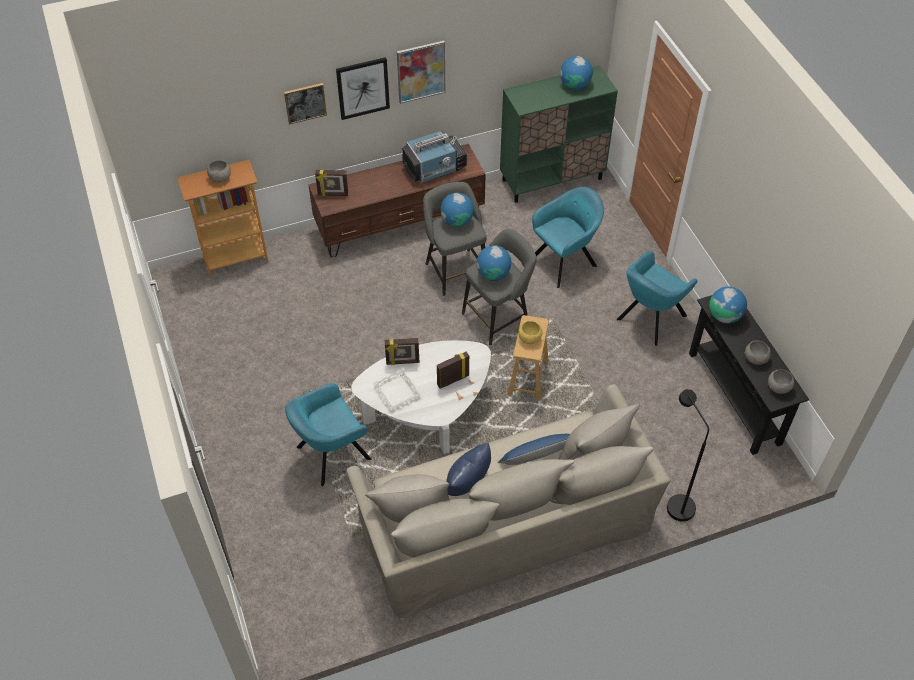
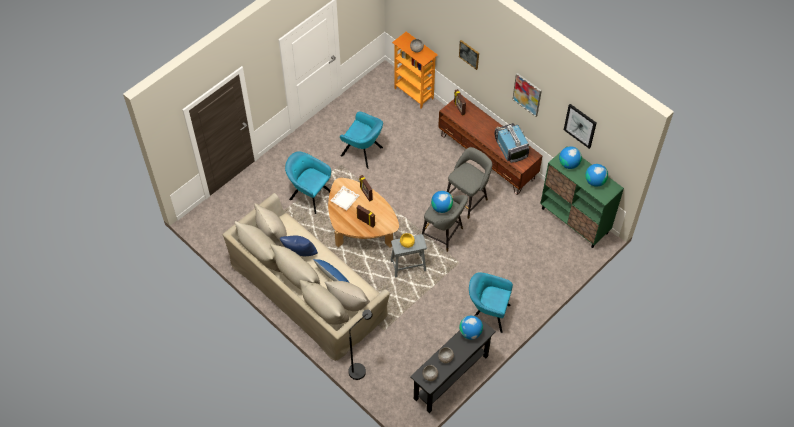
camera: 65 degrees right, 5 degrees up
(363, 88) = (497, 74): picture -> picture (580, 125)
(427, 409) = (360, 226): white coffee table -> brown coffee table
(435, 168) = (510, 147): television -> television turned 150 degrees counterclockwise
(457, 221) = (472, 174): globe -> globe (569, 164)
(528, 377) = (408, 265): brown stool -> grey stool
(565, 261) = (508, 252): turquoise armchair -> turquoise armchair (363, 152)

